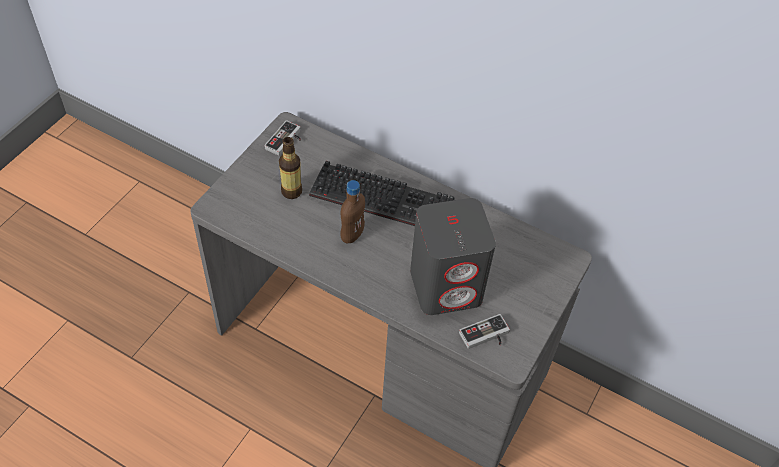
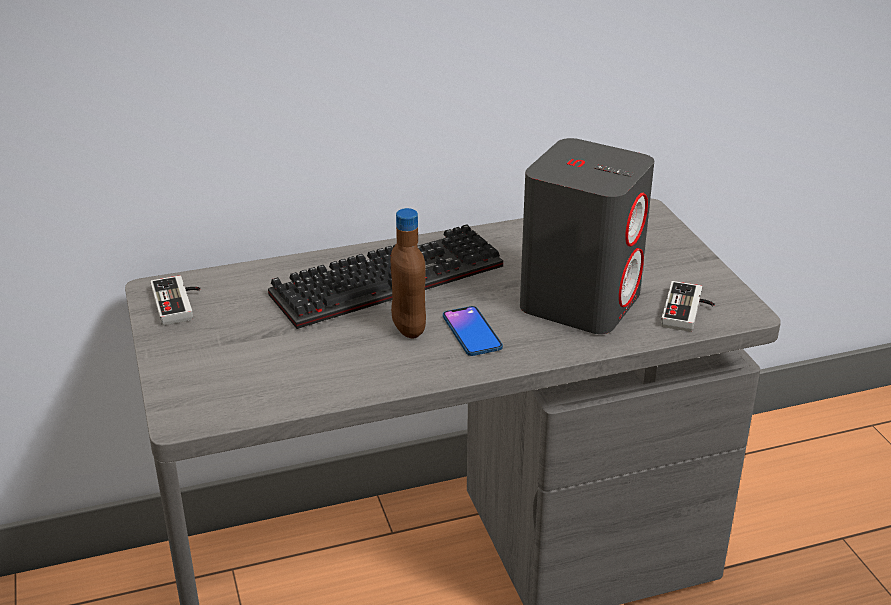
camera: 45 degrees left, 20 degrees down
(291, 191) = (267, 339): bottle -> none
(373, 260) = (472, 332): none -> phone

